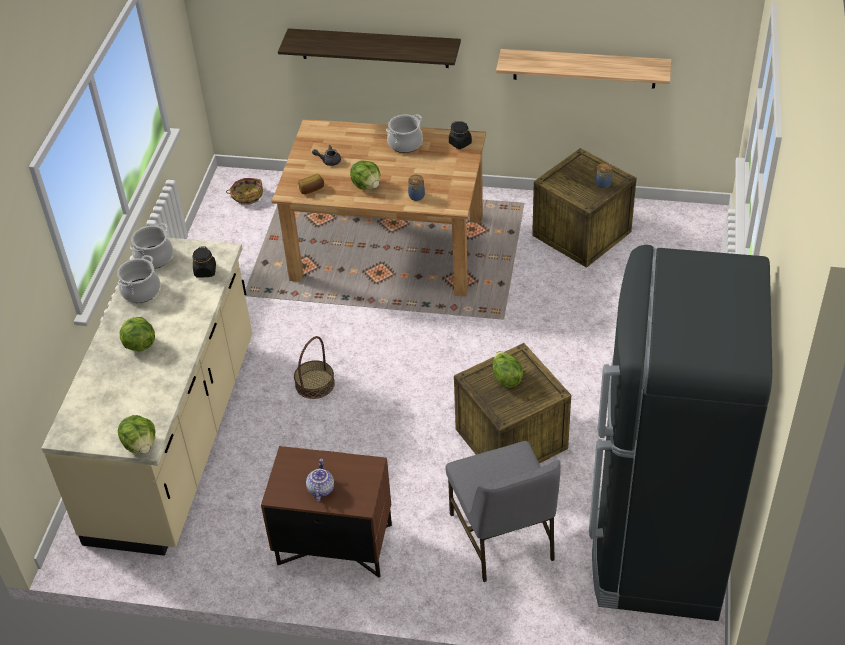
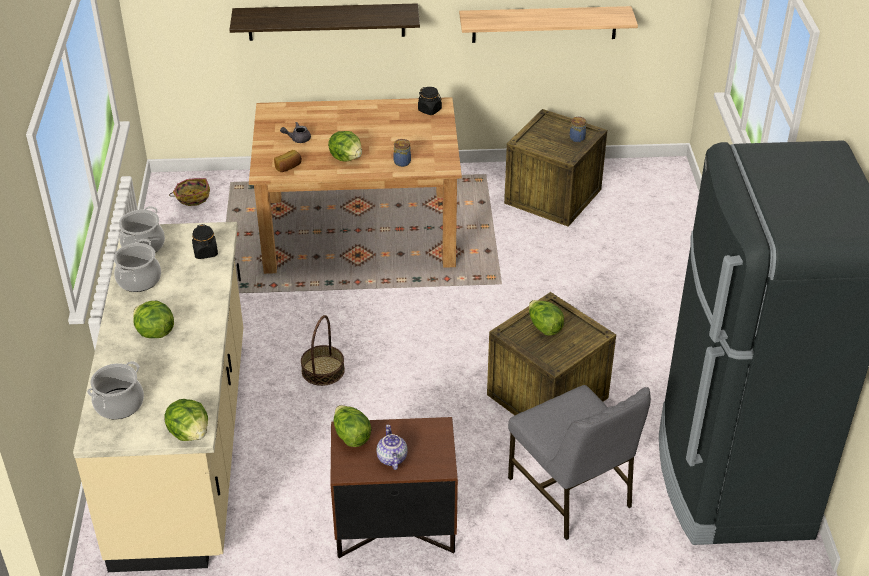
camera: 15 degrees left, 5 degrees down
(292, 463) = (351, 436): none -> lettuce
(405, 143) = (373, 115): cooking pot -> cooking pot (119, 404)

